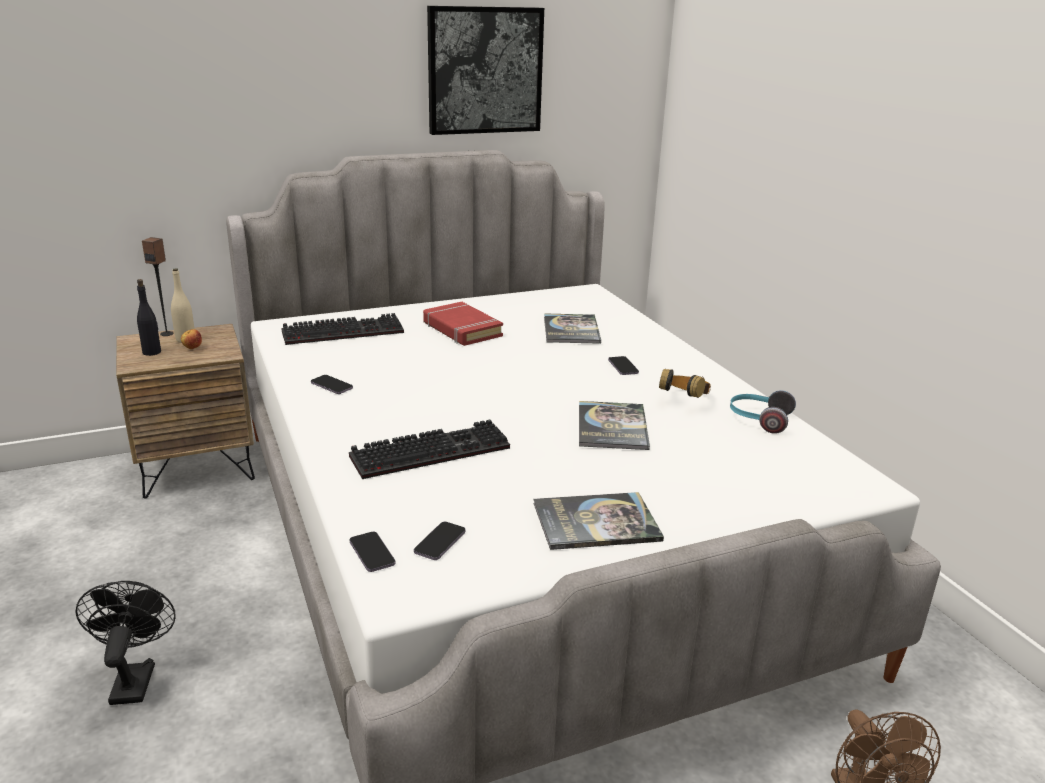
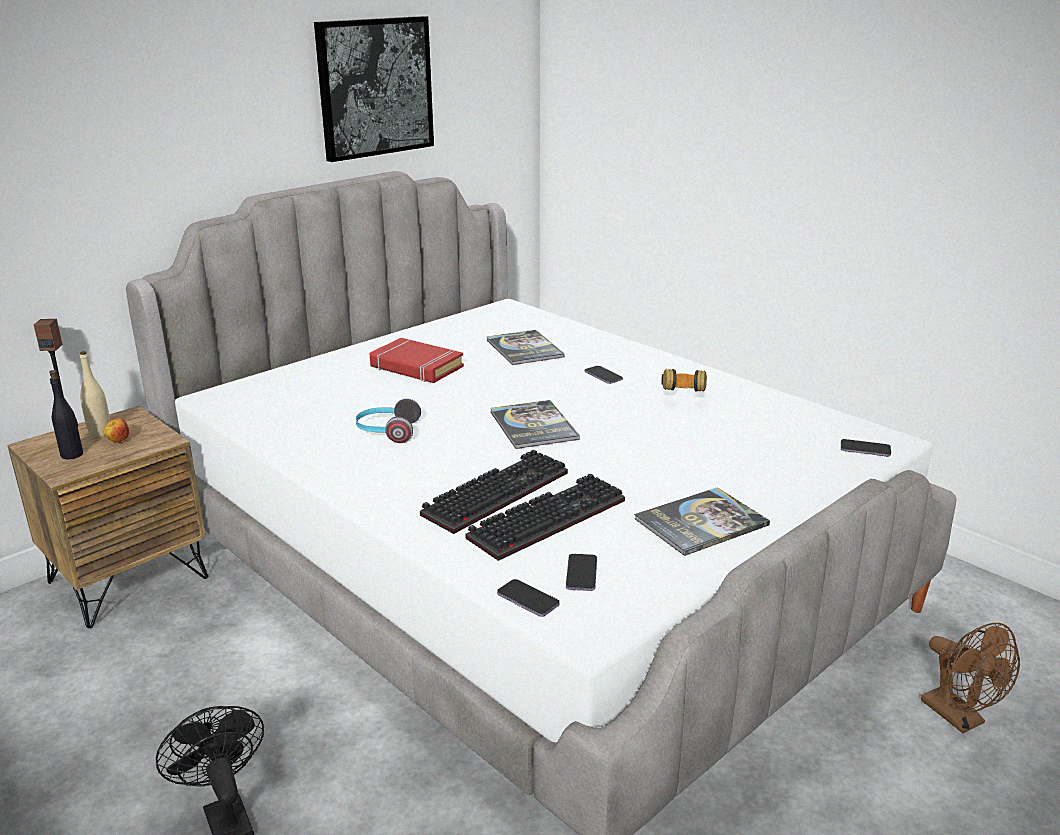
camera: 20 degrees left, 0 degrees up
(332, 386) = (334, 449): phone -> phone (865, 449)
(344, 331) = (294, 391): keyboard -> keyboard (547, 517)
(612, 427) = (641, 434): book -> book (533, 426)
(758, 420) = (759, 402): headphones -> headphones (387, 432)

